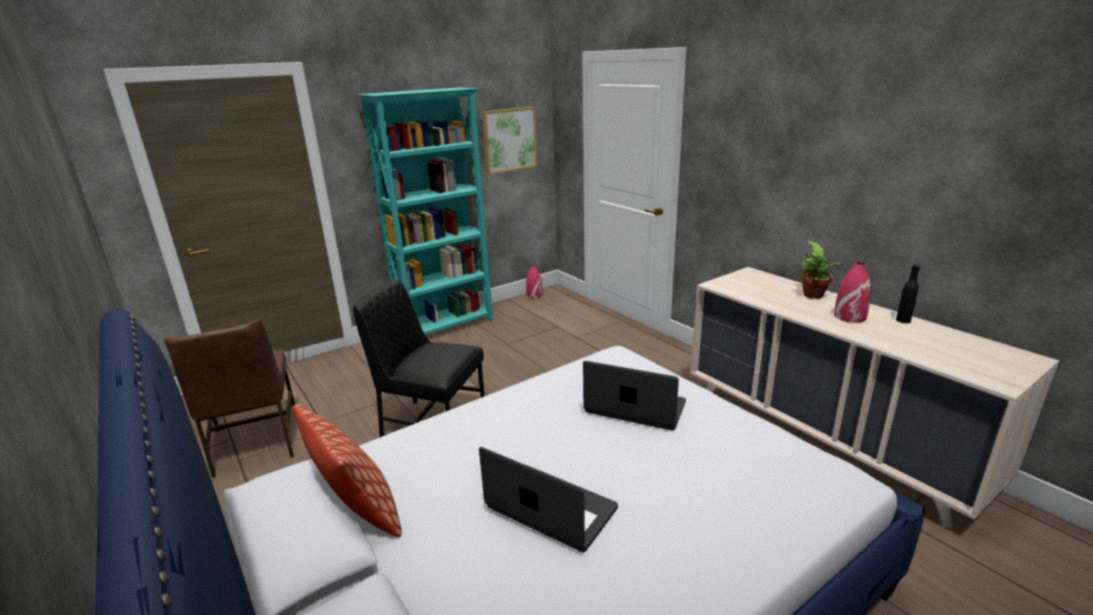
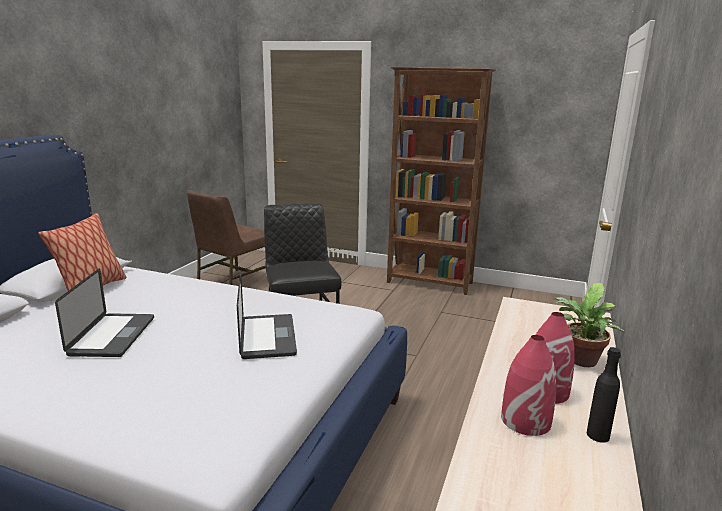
camera: 55 degrees right, 5 degrees down
(447, 327) = (430, 283): turquoise bookcase -> brown bookcase
(509, 140) = (549, 128): picture -> none
(534, 295) = (540, 295): red vase -> red vase (525, 420)

